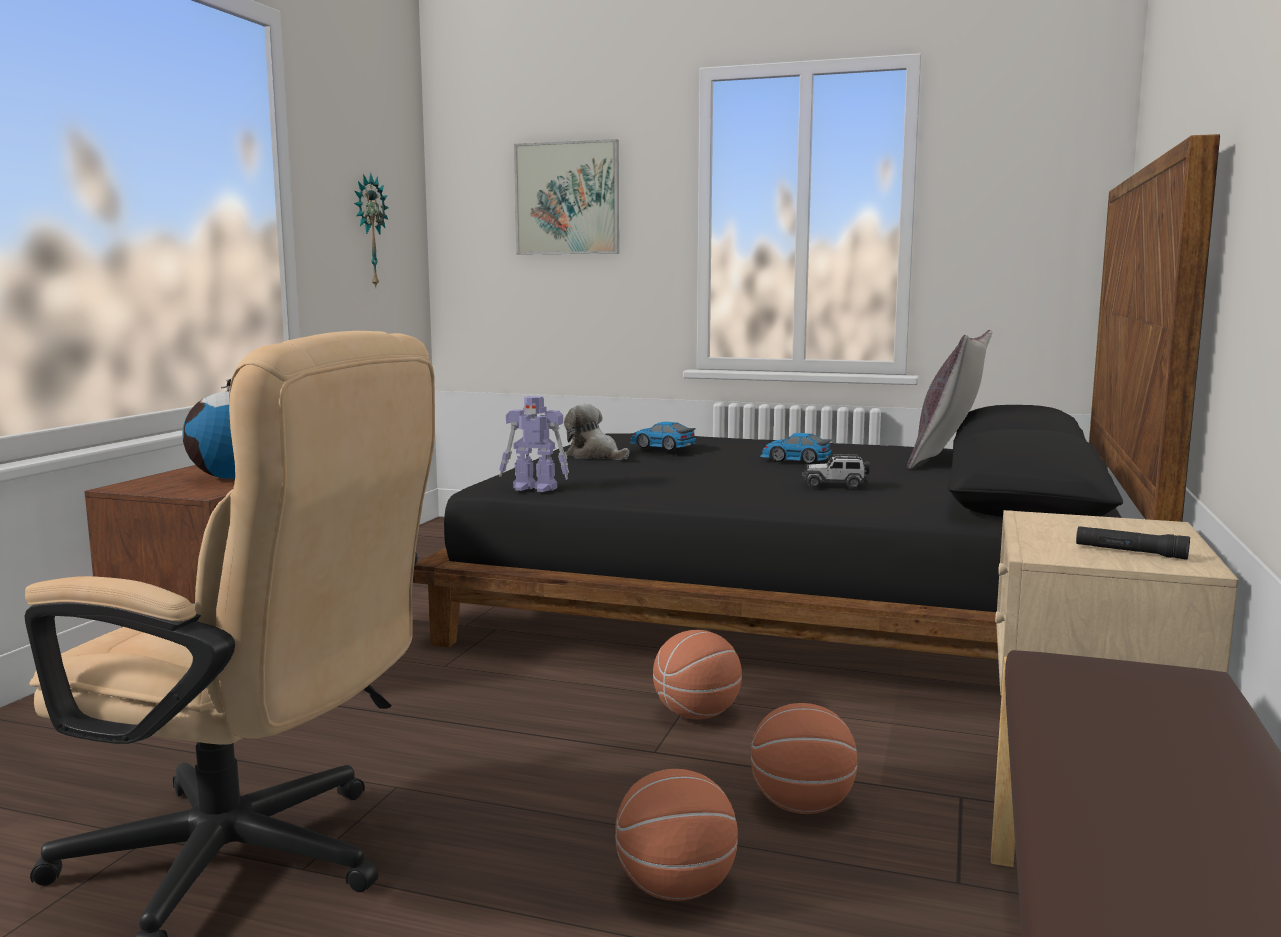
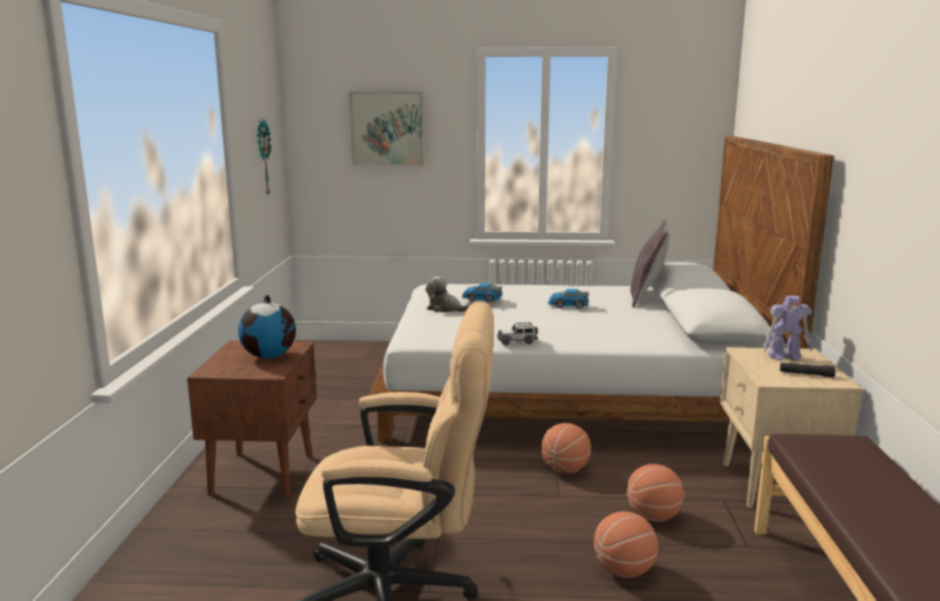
camera: 15 degrees left, 5 degrees up
(535, 488) = (441, 342): toy robot -> toy robot (785, 357)
(792, 608) = (569, 392): black bed -> white bed
(834, 485) = (607, 325): toy car -> toy car (517, 342)

